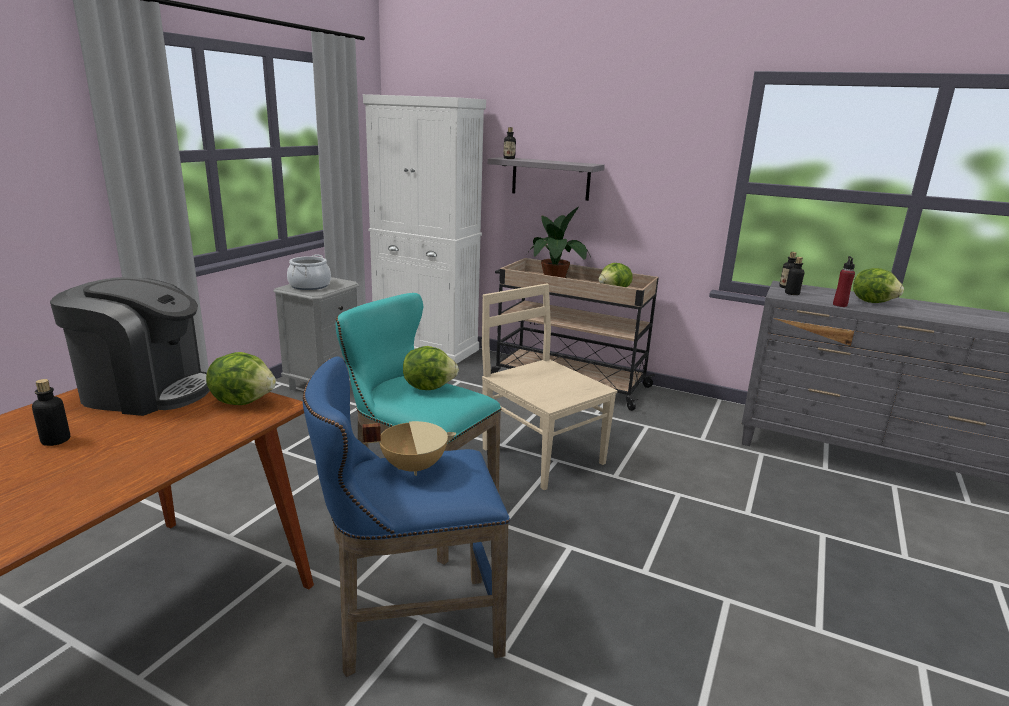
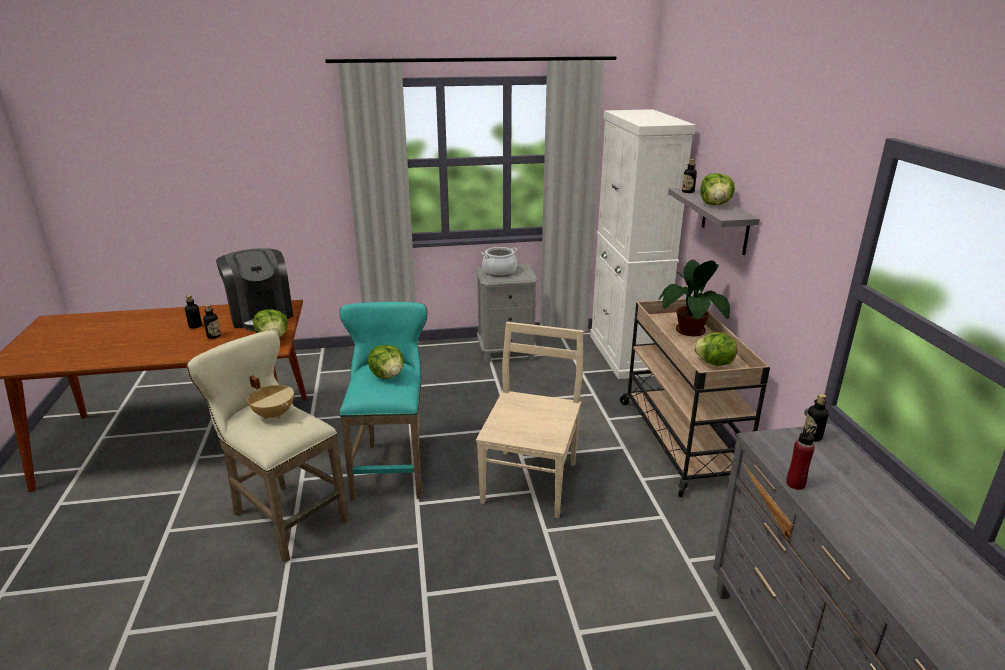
camera: 55 degrees right, 5 degrees up
(409, 628) = (284, 515): blue stool -> beige stool
(792, 293) = (787, 445): bottle -> bottle (214, 336)
(872, 302) = (864, 506): lettuce -> lettuce (715, 205)

